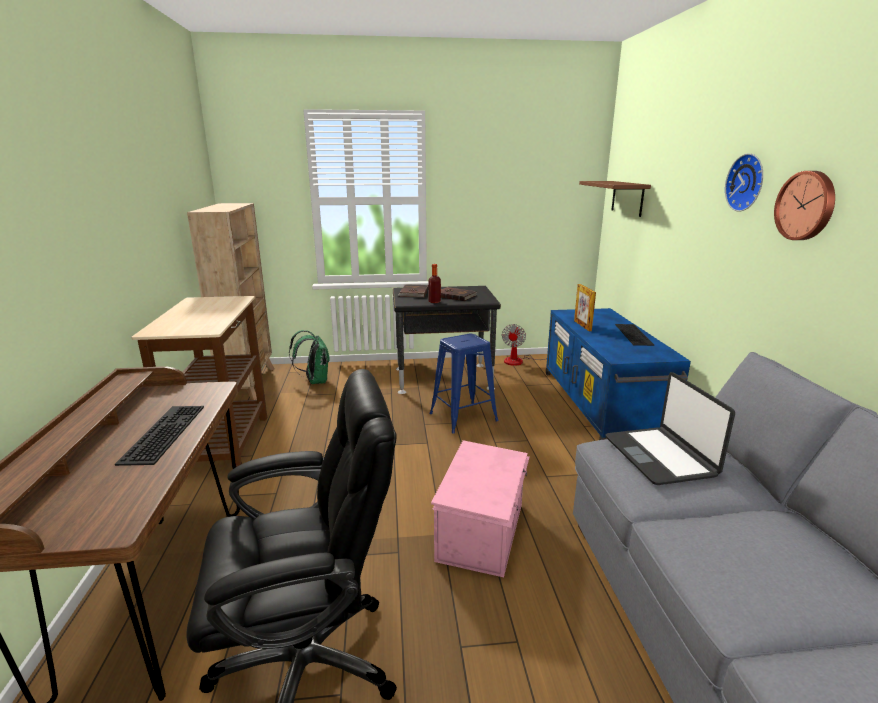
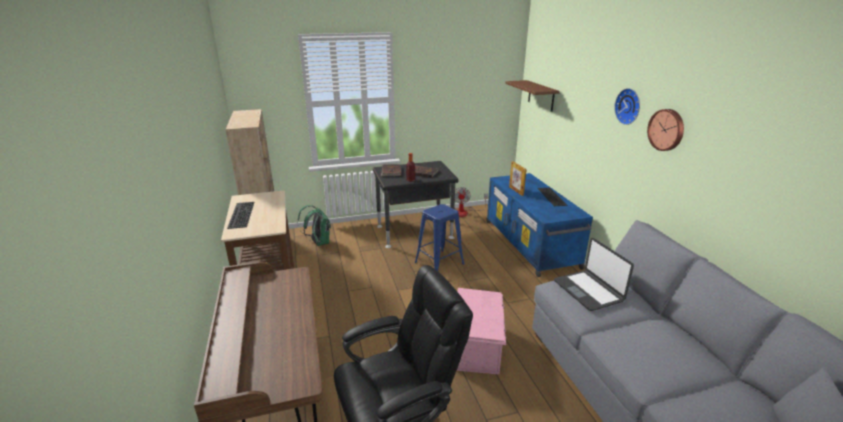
camera: 10 degrees left, 5 degrees up
(162, 432) = (285, 313): keyboard -> keyboard (240, 214)

